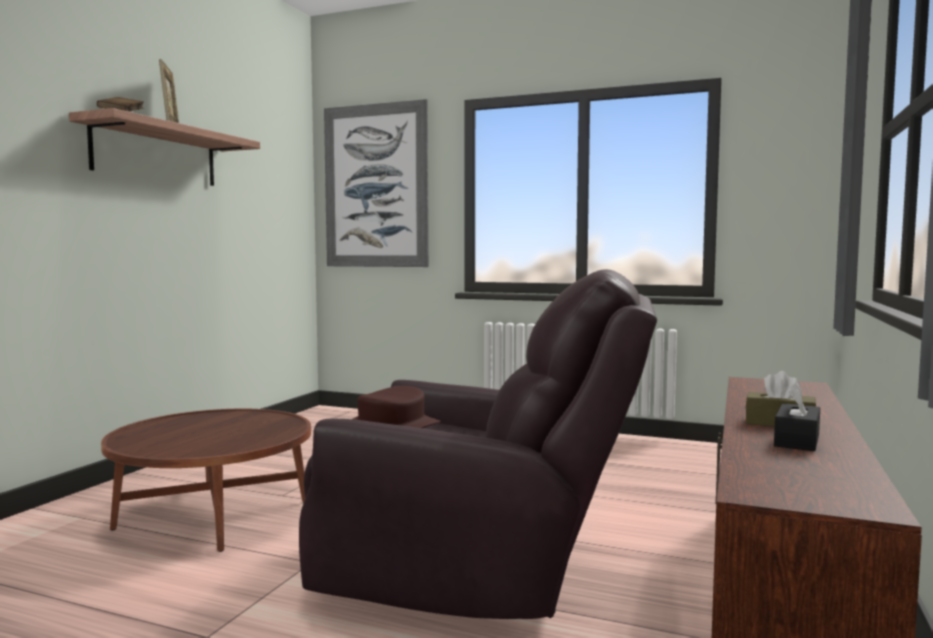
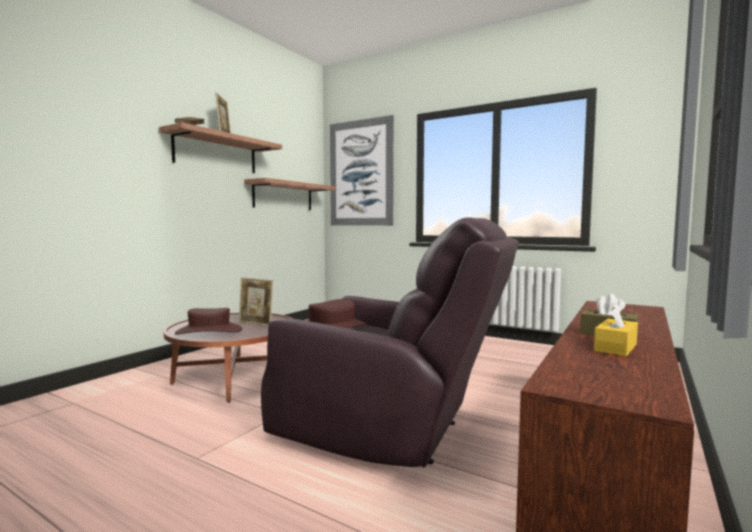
camera: 10 degrees right, 0 degrees up
(180, 442) = (209, 331): none -> brown hat
(247, 427) = (256, 323): none -> picture frame
(256, 221) = (283, 196): none -> shelf
(797, 440) = (615, 347): black tissue box -> yellow tissue box

